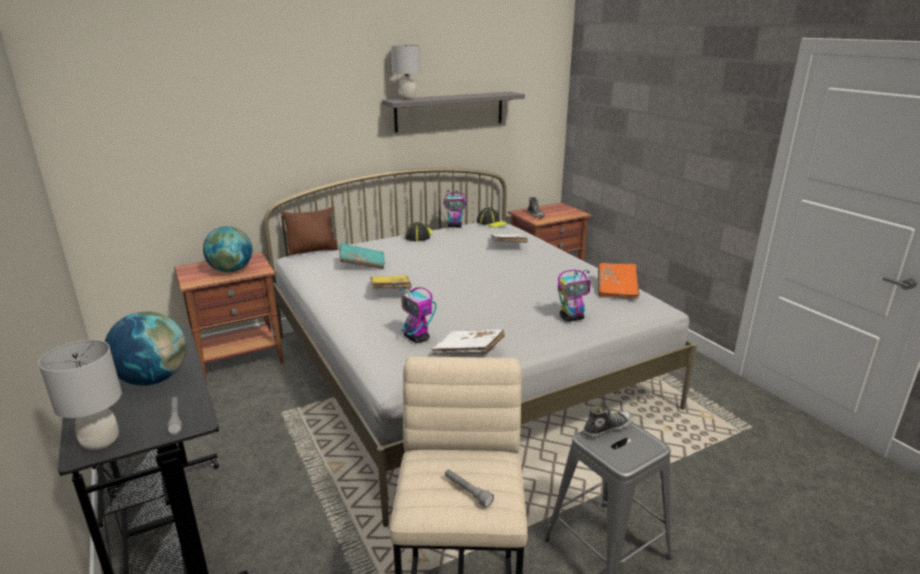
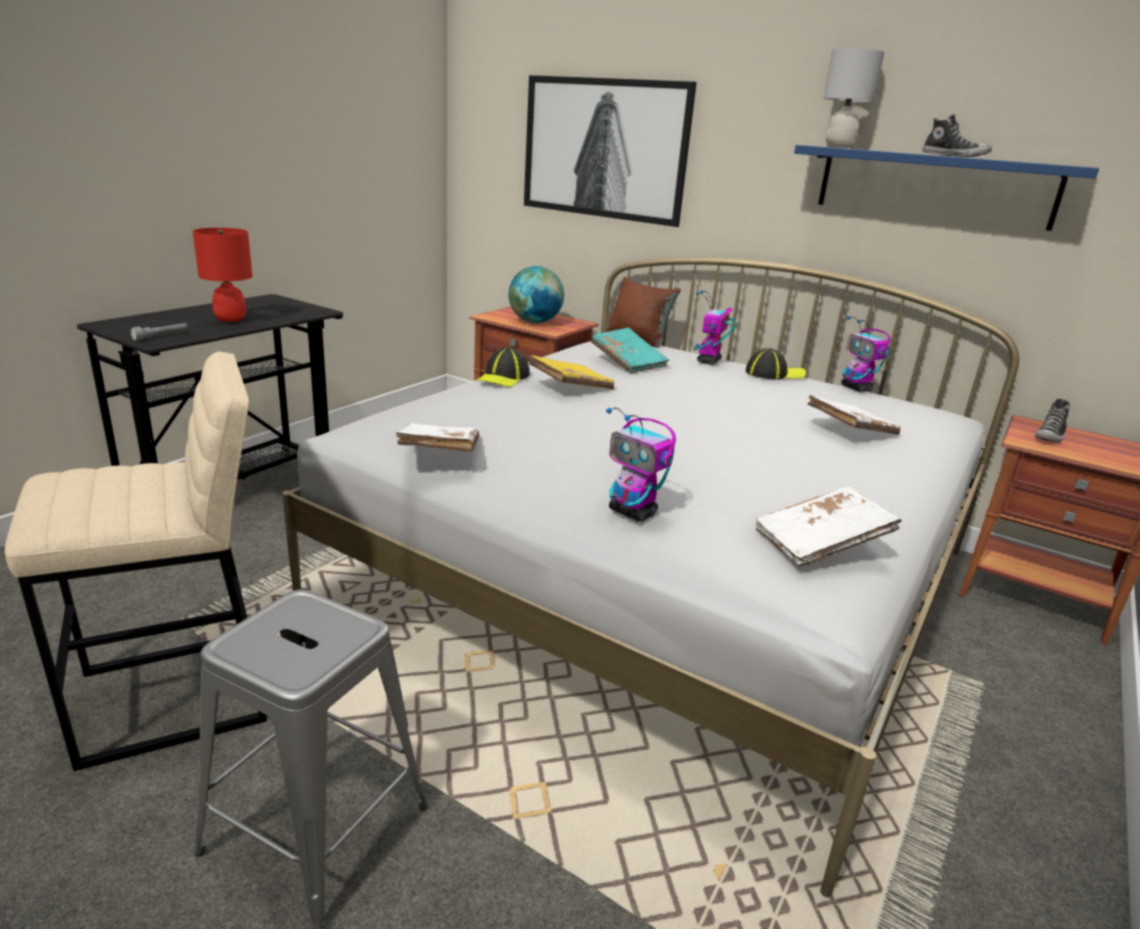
camera: 60 degrees right, 0 degrees up
(99, 443) = (119, 325): grey table lamp -> none
(153, 379) = (231, 319): globe -> red table lamp
(229, 124) = (603, 149): none -> picture
(417, 338) = (451, 419): toy robot -> toy robot (708, 361)
(450, 111) = (934, 186): grey shelf -> blue shelf
(467, 492) = (79, 495): grey flashlight -> none
(492, 223) = (925, 408): cap -> cap (503, 377)
(607, 428) = (335, 617): shoe -> shoe (954, 156)
(617, 289) = (821, 543): orange book -> white book

